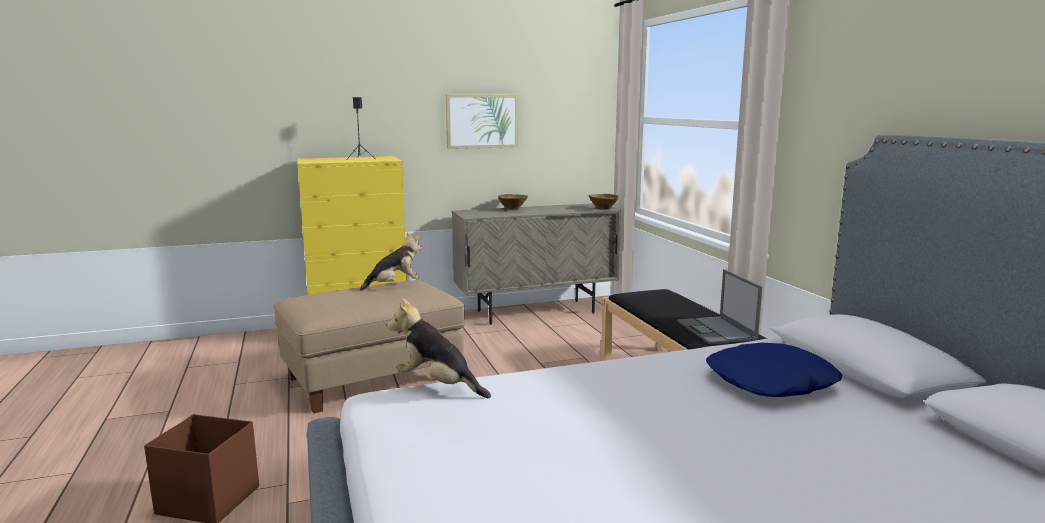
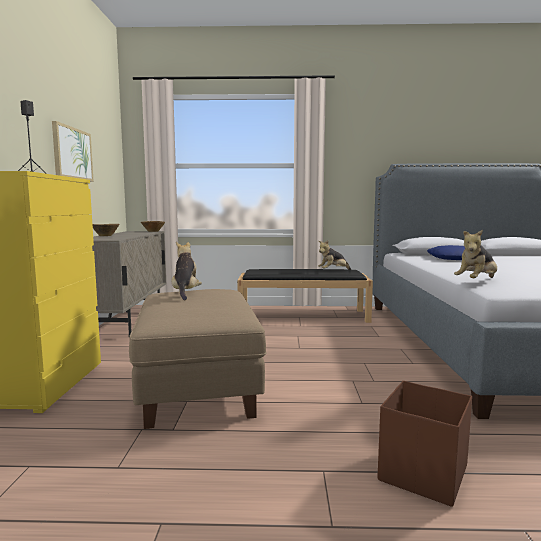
camera: 70 degrees left, 5 degrees down
(716, 330) = (333, 271): laptop -> plush toy

